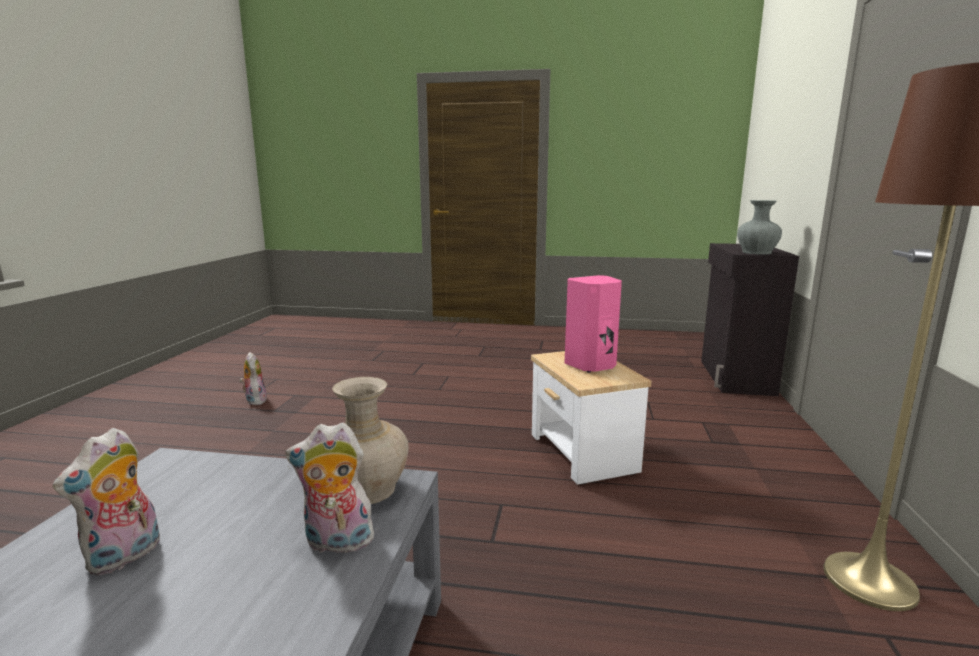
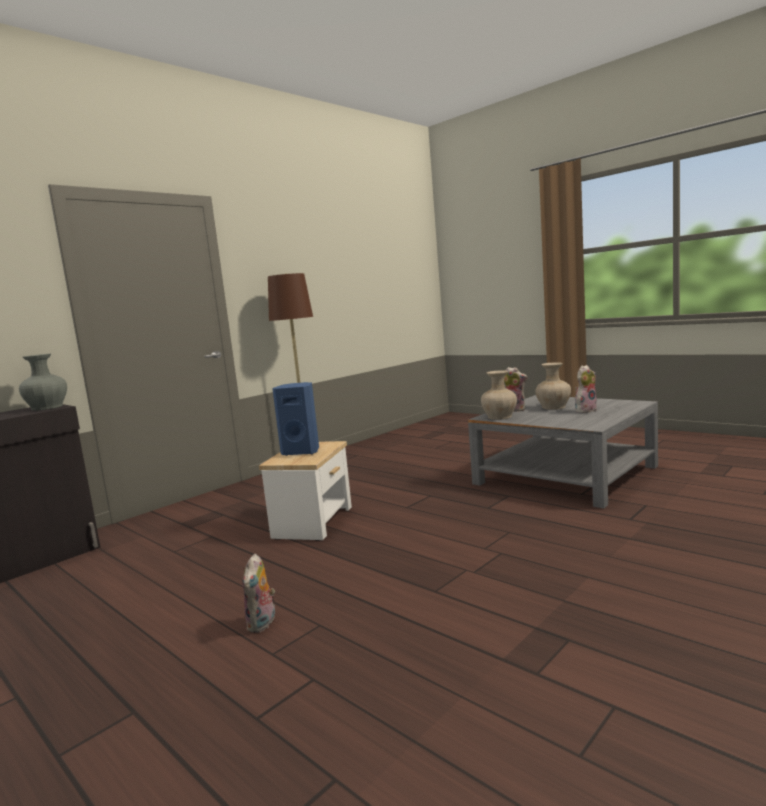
camera: 145 degrees left, 5 degrees down
(214, 579) = (553, 407): none -> beige vase
(254, 400) = (608, 676): plush toy -> plush toy (263, 624)
(591, 366) = (302, 452): pink speaker -> blue speaker

